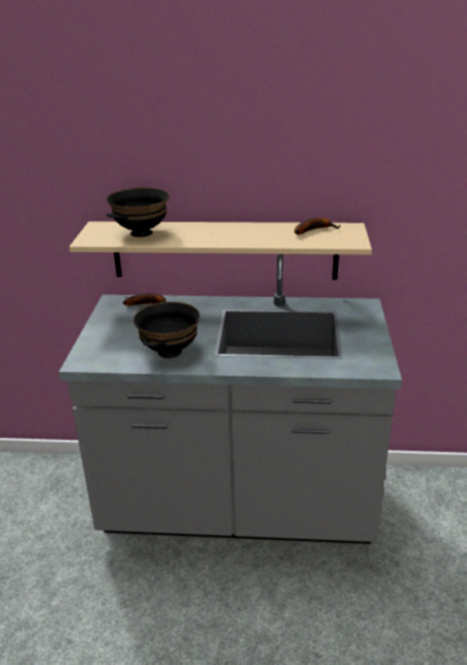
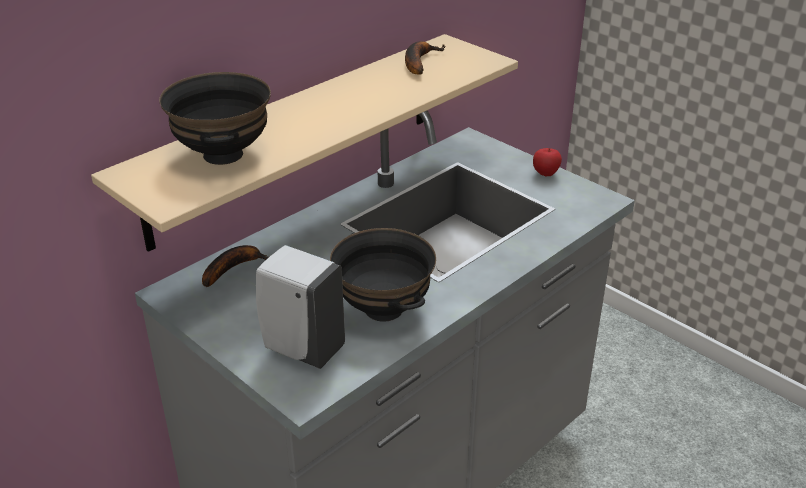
camera: 50 degrees left, 5 degrees up
(112, 346) = (301, 348): none -> white soap dispenser
(374, 340) = (545, 174): none -> apple

